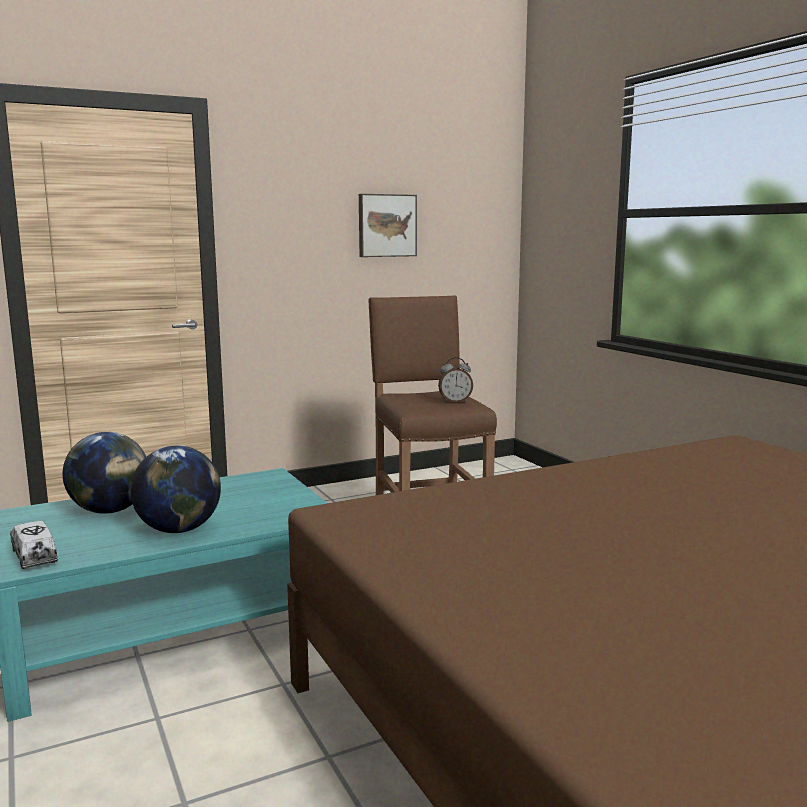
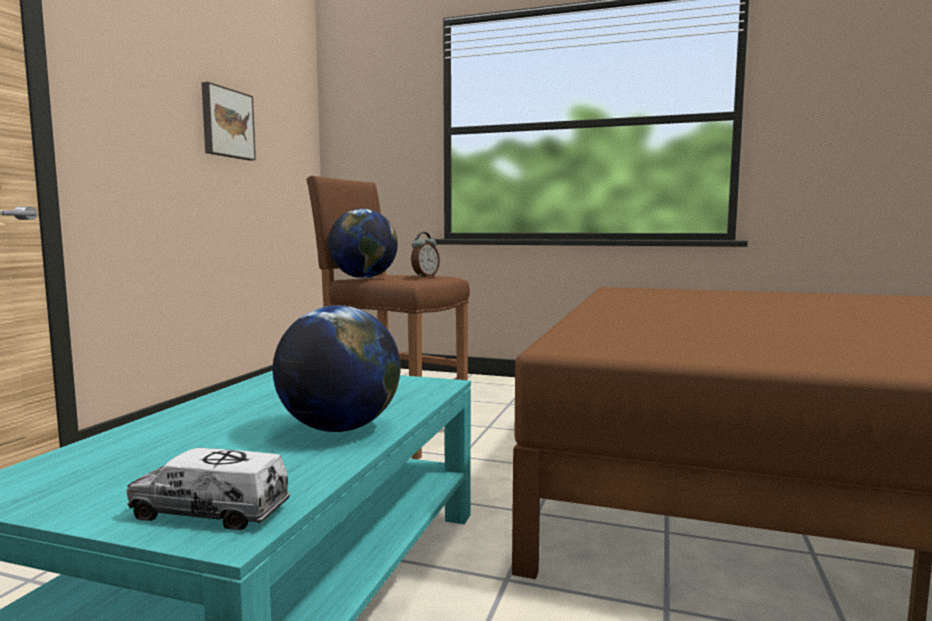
camera: 45 degrees left, 5 degrees down
(110, 511) = (176, 440): globe -> globe (364, 278)

